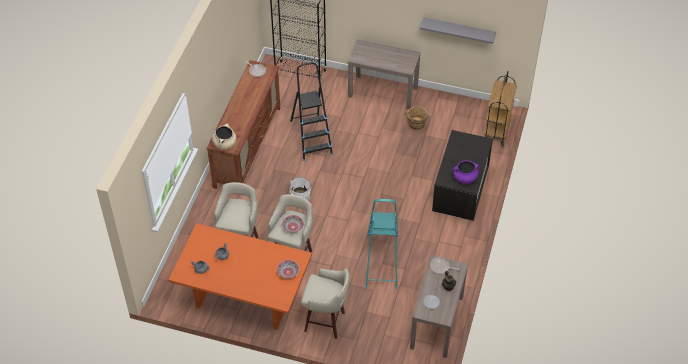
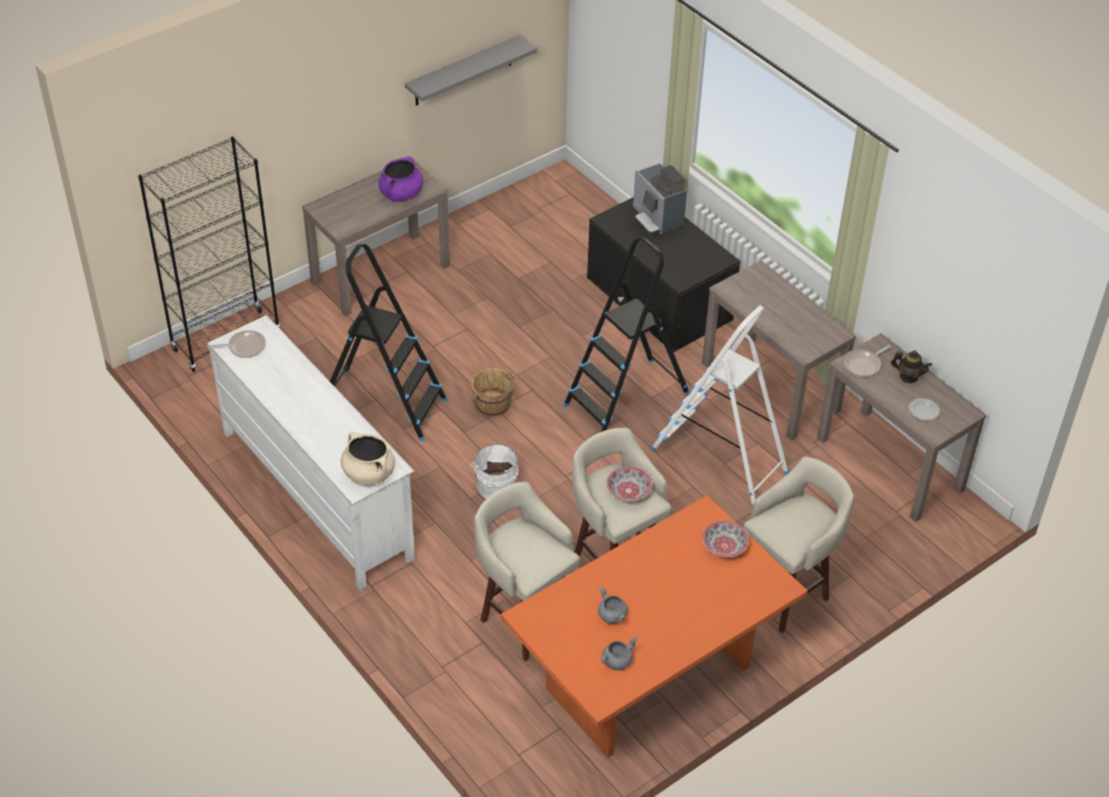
camera: 55 degrees left, 5 degrees down
(248, 147) = (317, 494): brown dresser -> white dresser
(381, 260) = (718, 460): turquoise step ladder -> white step ladder
(387, 211) = (625, 400): none -> black step ladder
(416, 124) = (485, 274): brown bucket -> brown bucket (493, 405)
(443, 256) = (771, 387): none -> brown console table
(465, 178) = (698, 256): purple cooking pot -> purple cooking pot (401, 194)
(474, 151) = (656, 220): none -> coffee machine
(497, 129) = (586, 201): brown cart -> none

